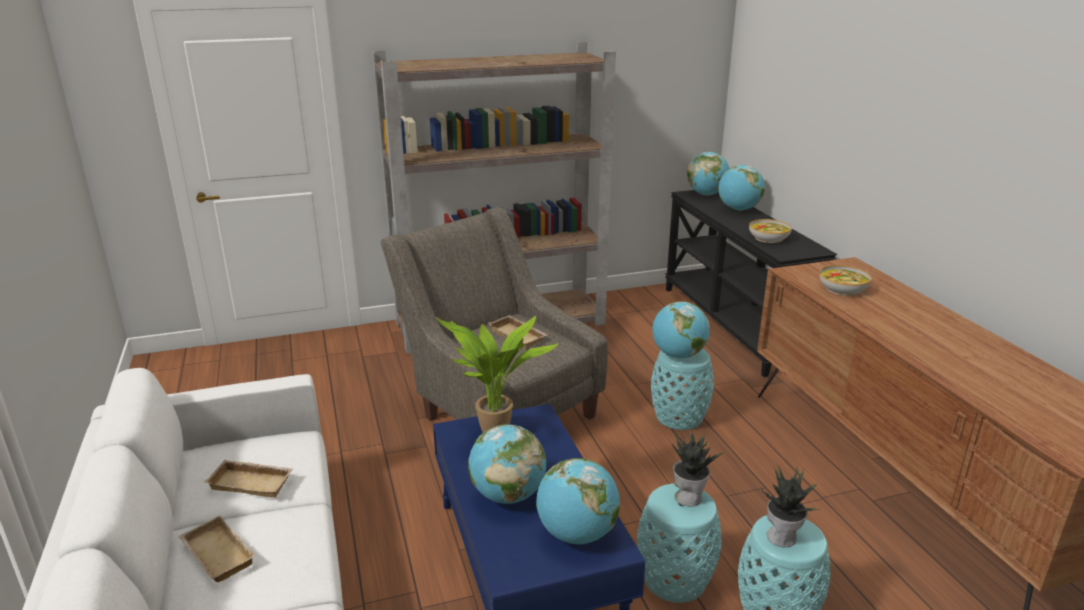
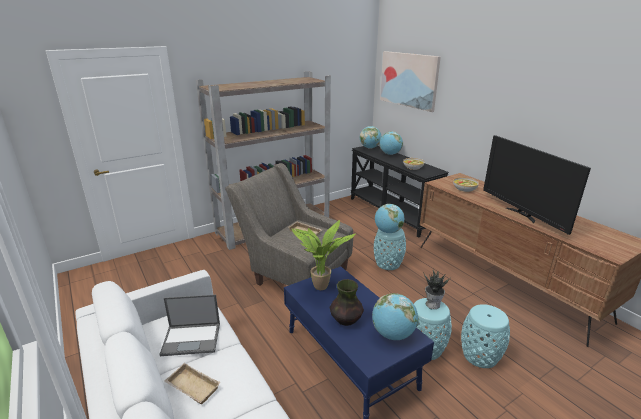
camera: 15 degrees left, 0 degrees up
(253, 482) = (192, 339): beige tray -> laptop
(508, 495) = (346, 320): globe -> vase
(782, 537) = (486, 316): potted plant -> none
(783, 65) = (409, 80): none -> picture
(930, 352) = (522, 215): none -> television

